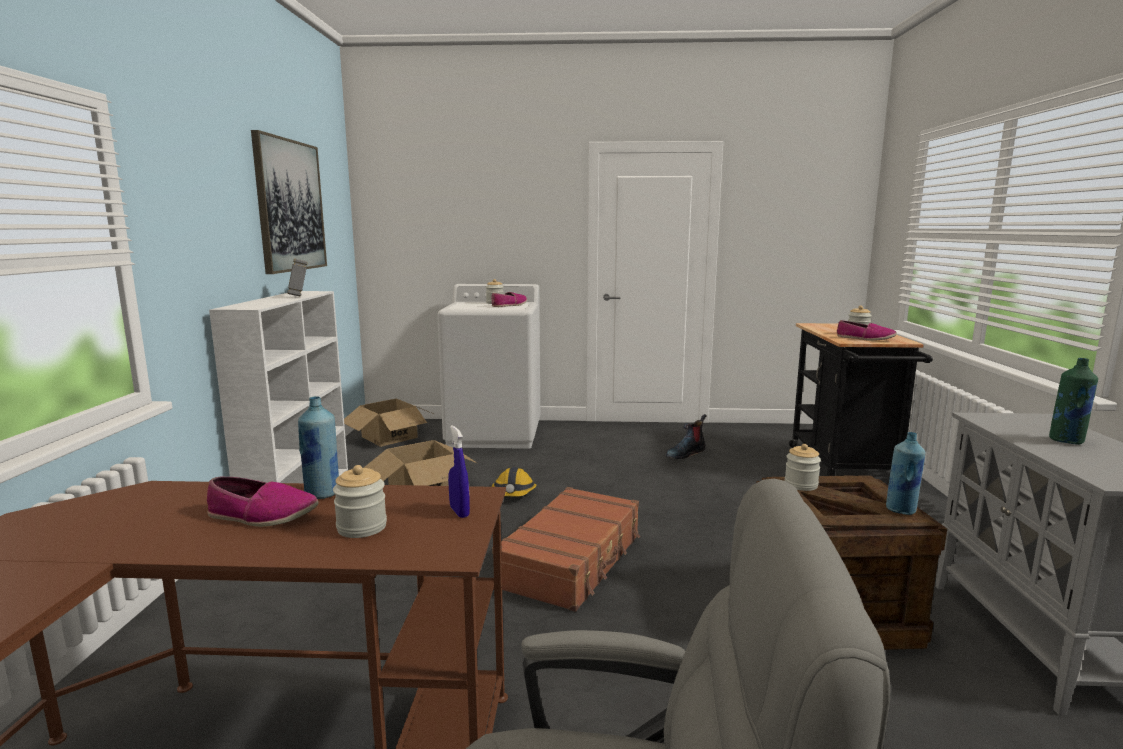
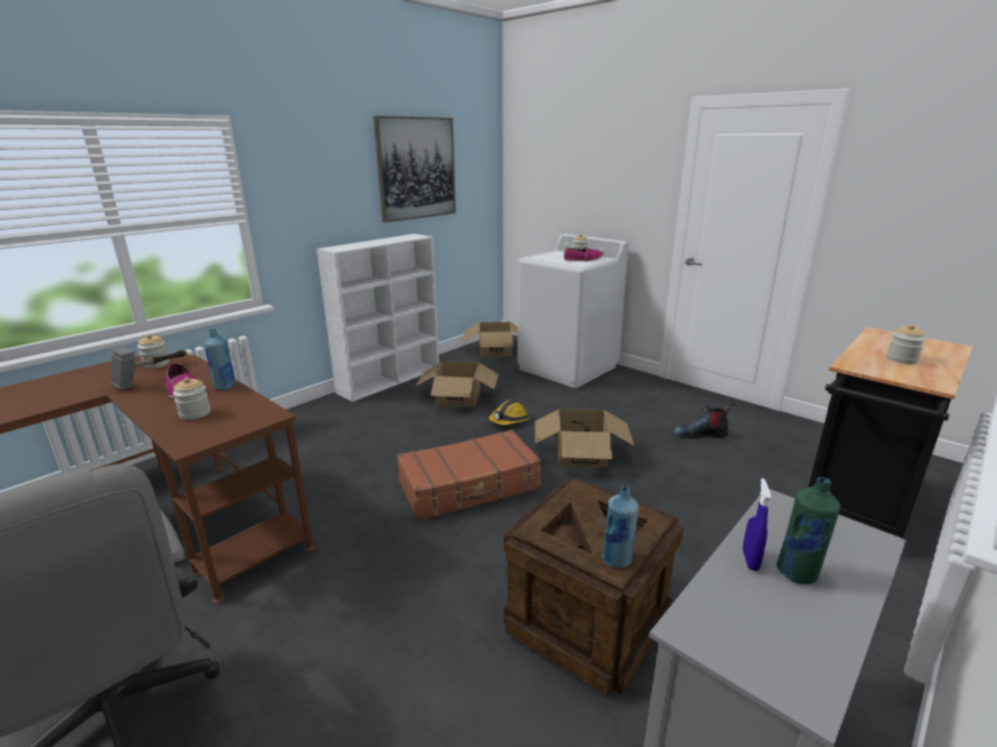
camera: 40 degrees right, 10 degrees up
(299, 294) = (402, 238): hammer -> hammer (153, 377)
(459, 512) = (243, 422): blue spray bottle -> blue spray bottle (750, 560)
(622, 497) = (581, 453): none -> cardboard box
(801, 485) = (583, 498): jar -> jar (156, 364)
(865, 338) = (889, 368): shoe -> none

